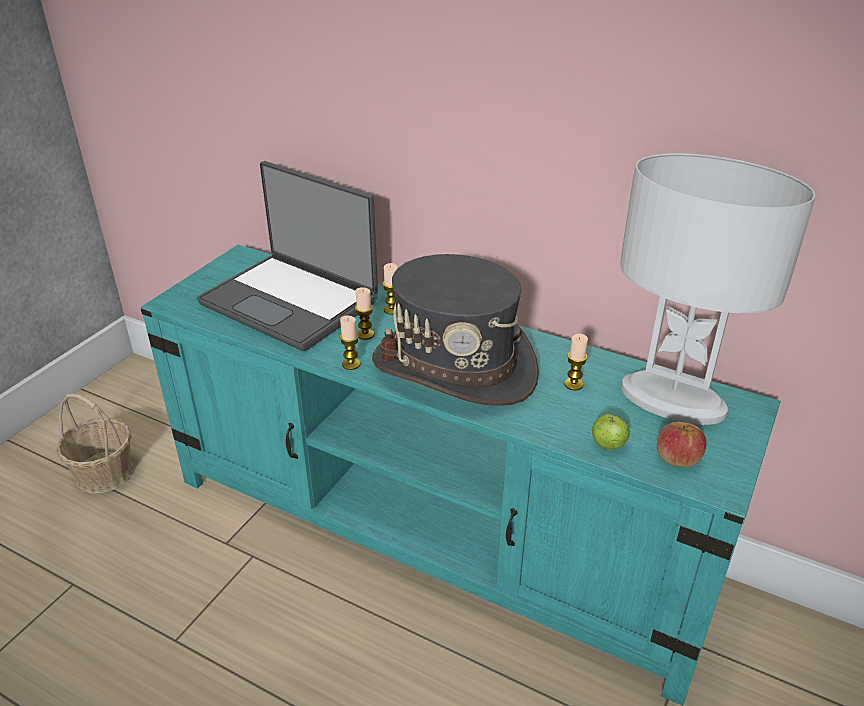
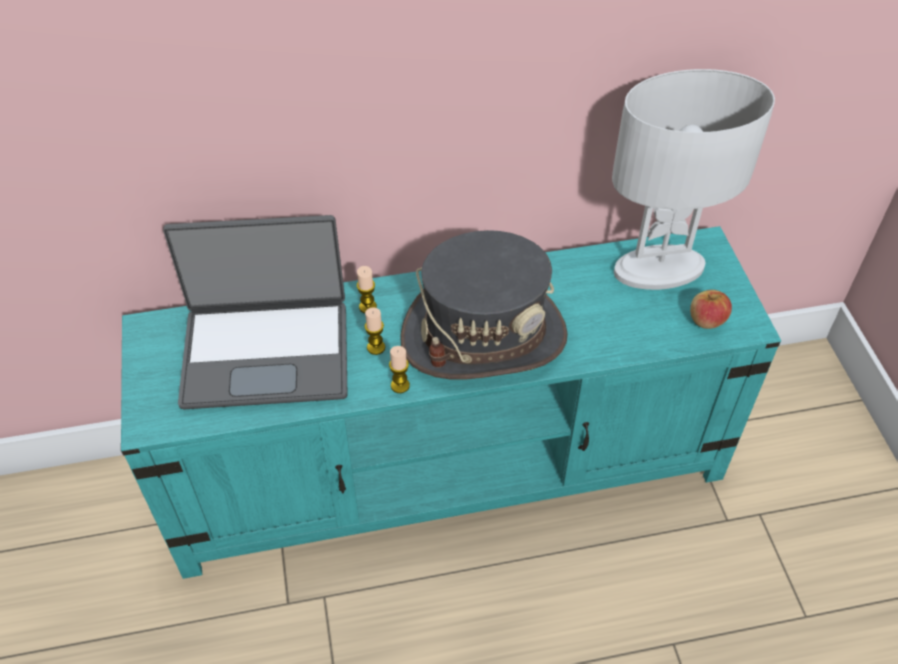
camera: 40 degrees left, 15 degrees up
(104, 473) = (86, 627): basket -> none
(573, 384) = (583, 296): candle -> none
(608, 445) = (657, 338): apple -> none

